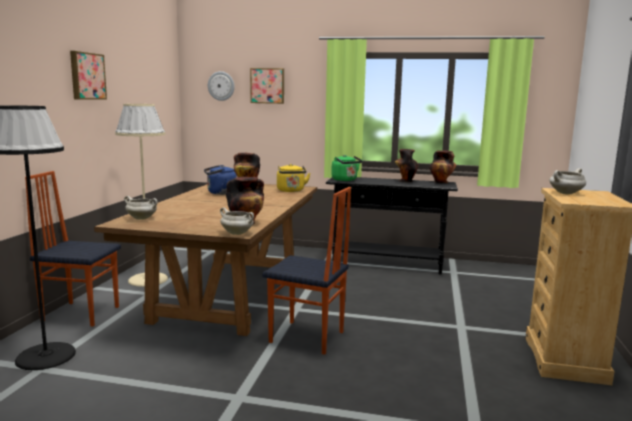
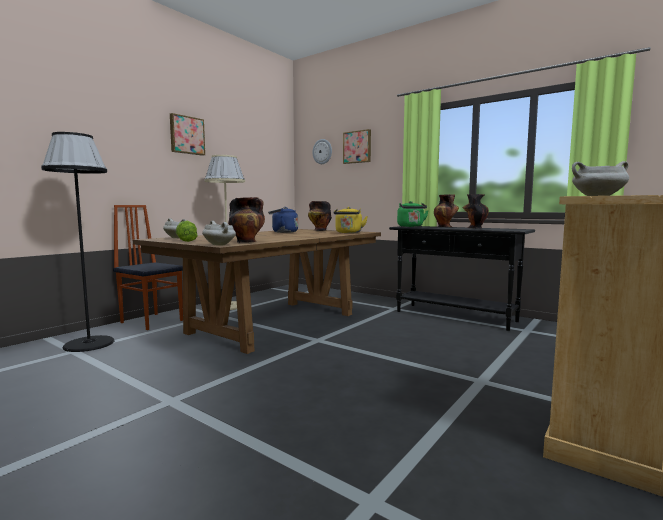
camera: 25 degrees right, 5 degrees down
(175, 226) = (187, 241): none -> lettuce
(307, 338) = (297, 364): chair -> none
(441, 182) = (516, 229): vase -> vase (445, 227)

